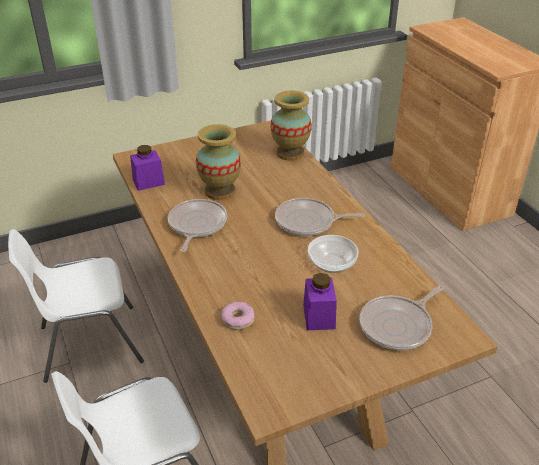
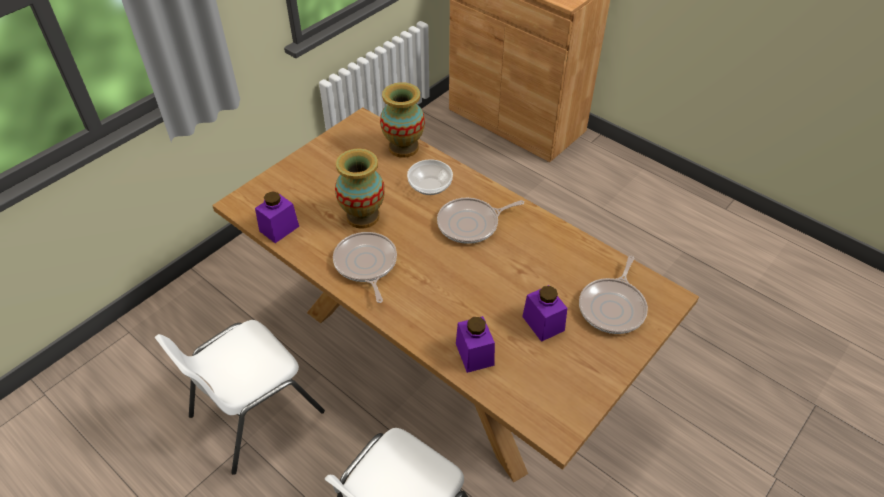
camera: 25 degrees left, 10 degrees up
(238, 319) = (474, 354): donut -> purple jar
(331, 263) = (520, 263): bowl -> bowl (429, 186)

